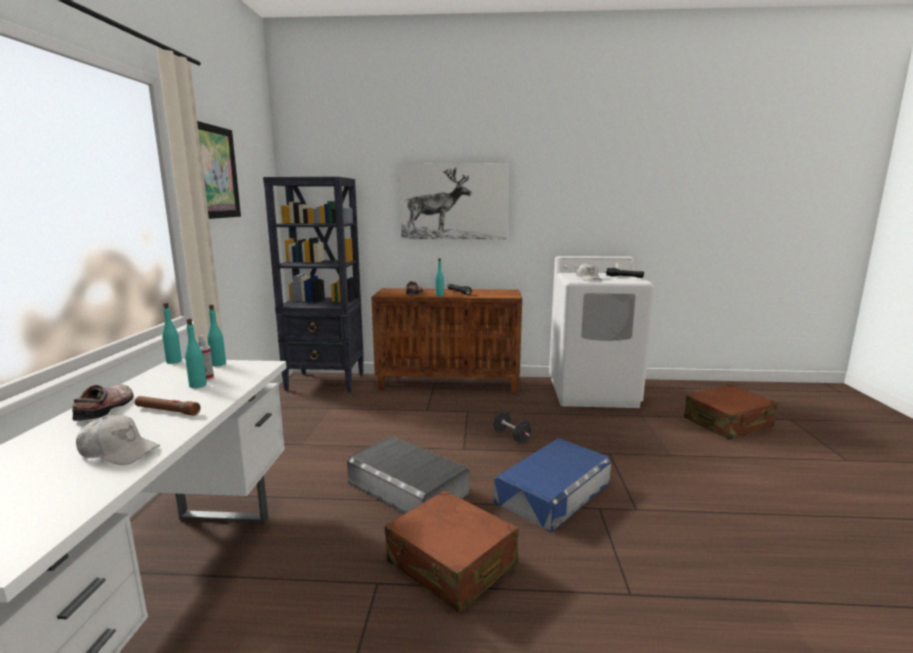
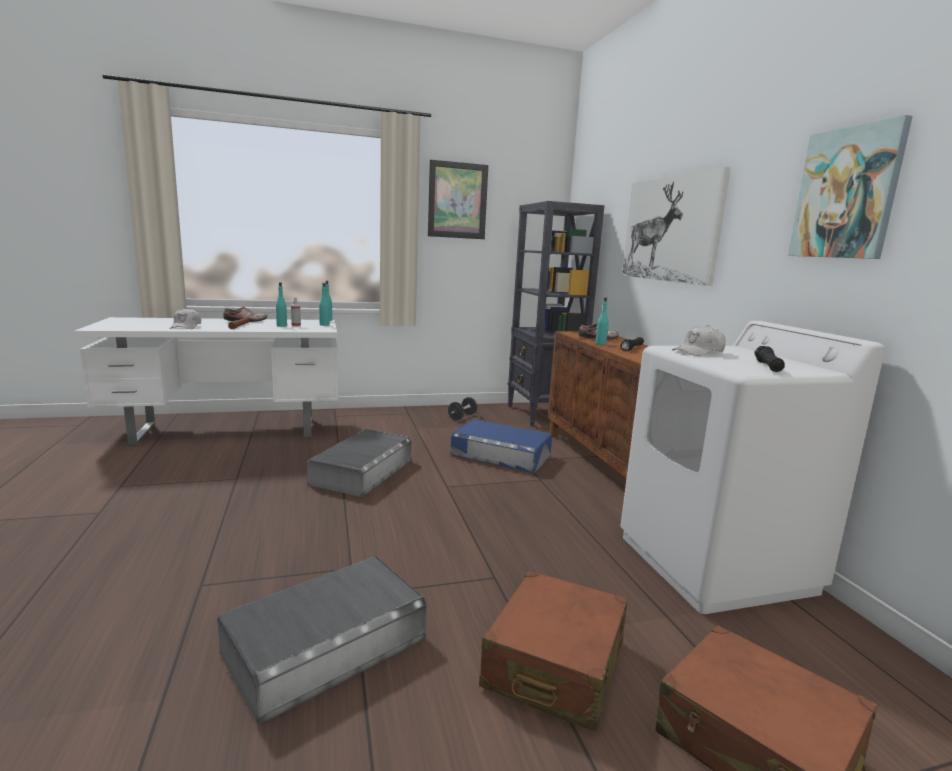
camera: 70 degrees right, 0 degrees up
(451, 564) = (255, 500): brown suitcase -> brown suitcase (554, 665)
(511, 436) = (494, 508): black dumbbell -> black dumbbell (462, 417)
(553, 492) = (376, 539): blue storage box -> blue storage box (501, 455)
(596, 186) = (846, 193): none -> picture
(697, 524) = (326, 646): none -> grey storage box

